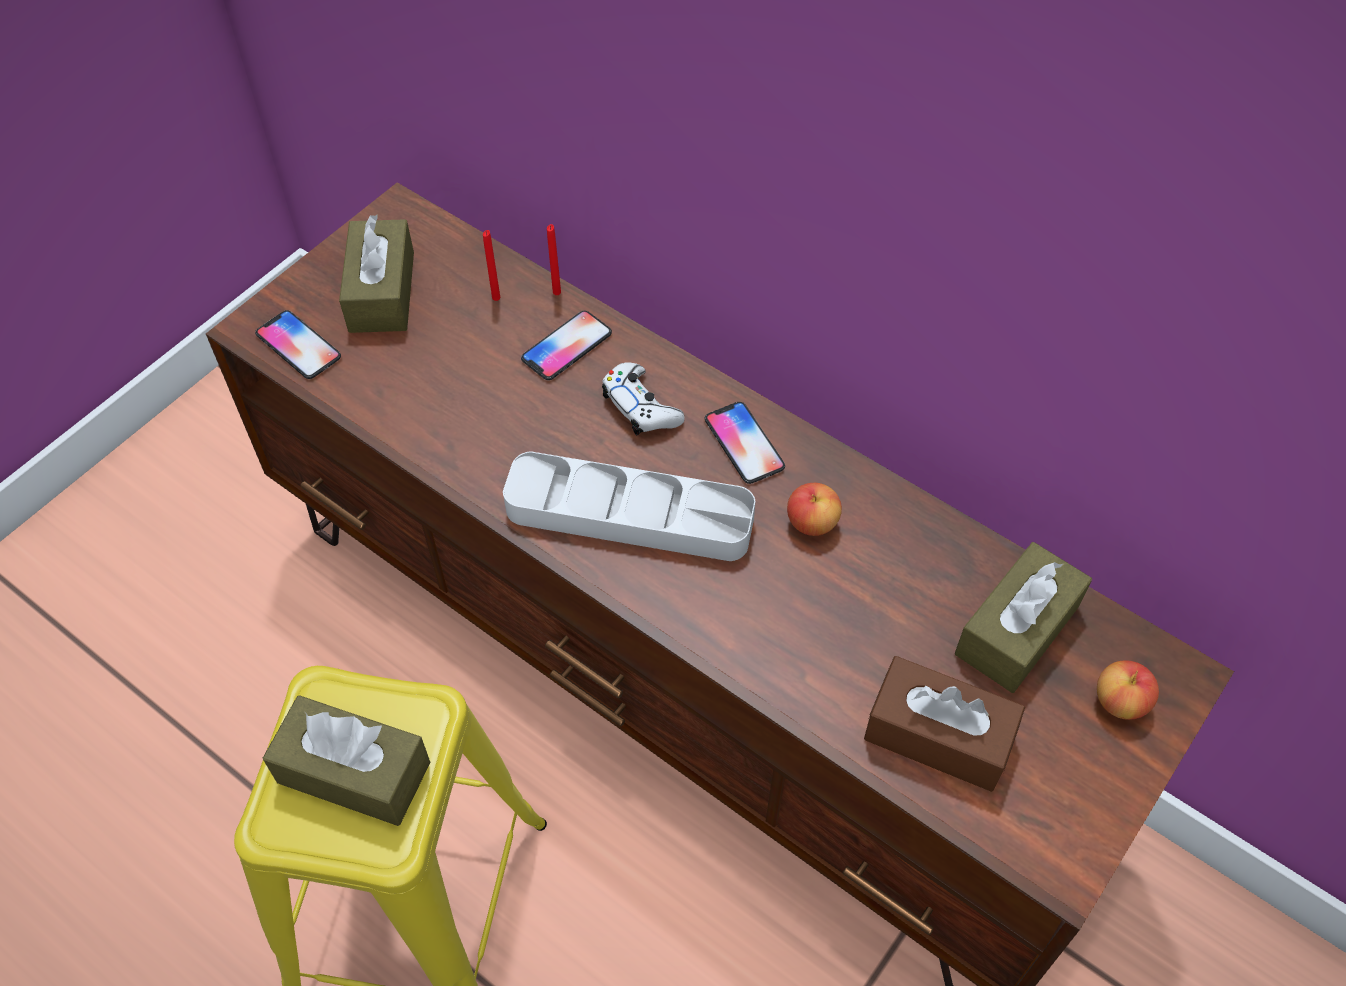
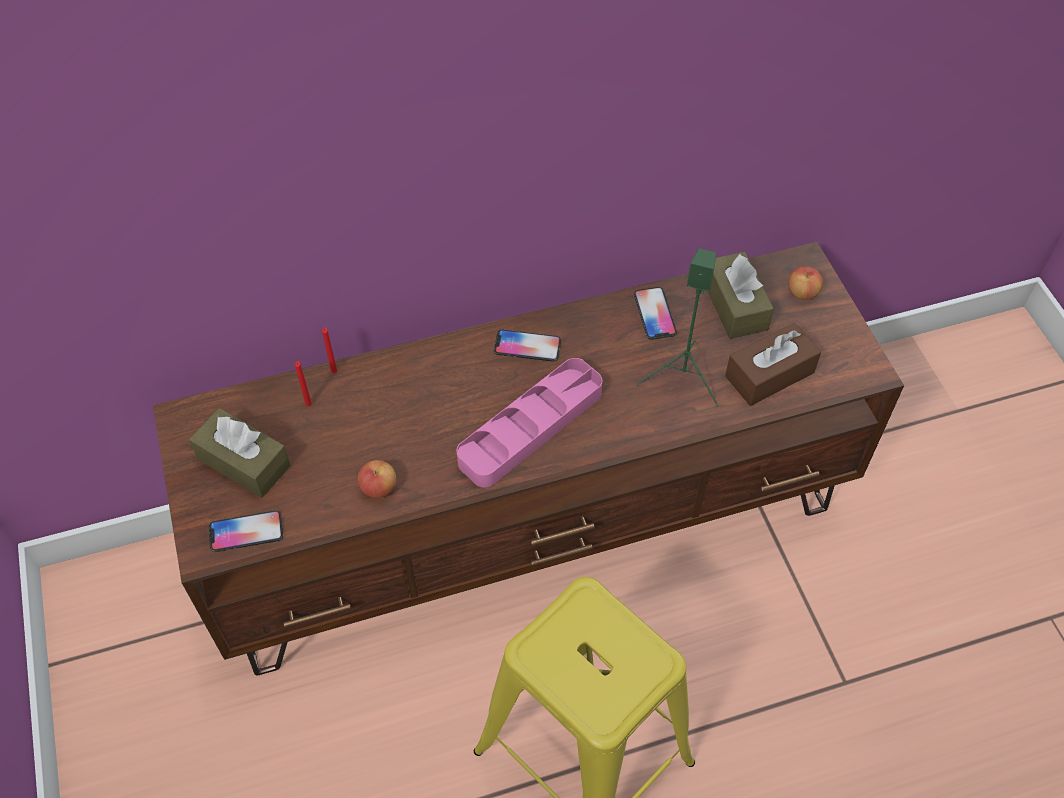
camera: 55 degrees left, 0 degrees up
(354, 772) = (598, 657): brown tissue box -> none
(567, 346) = (381, 389): phone -> phone (654, 314)
(629, 514) = (530, 427): grey tray -> pink tray
(641, 407) = (459, 378): white game controller -> none
(812, 522) = (604, 348): apple -> apple (378, 487)
(844, 635) = (684, 377): none -> green speaker

